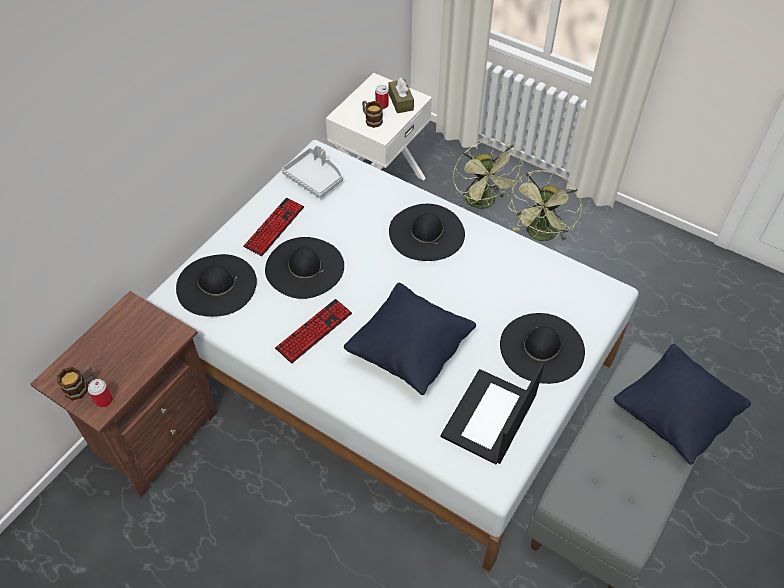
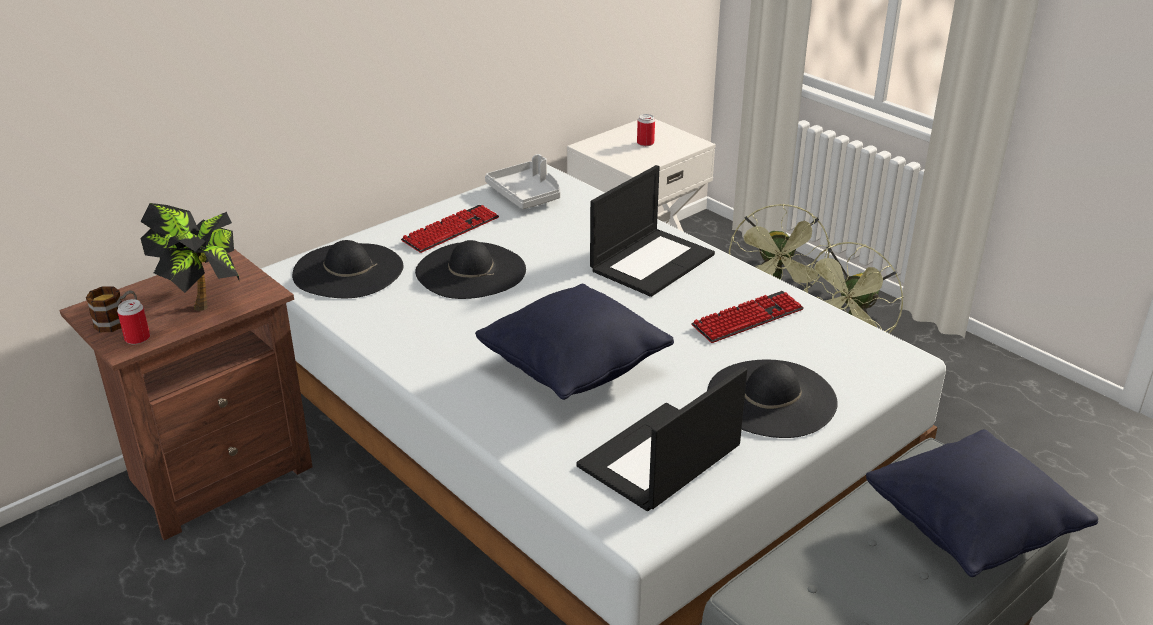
camera: 15 degrees right, 20 degrees down
(134, 350) = (204, 299): none -> potted plant
(314, 331) = (451, 331): keyboard -> keyboard (748, 318)
(371, 120) = (625, 153): mug -> none
(401, 101) = (672, 143): brown tissue box -> none
(426, 232) = (652, 261): black hat -> laptop

